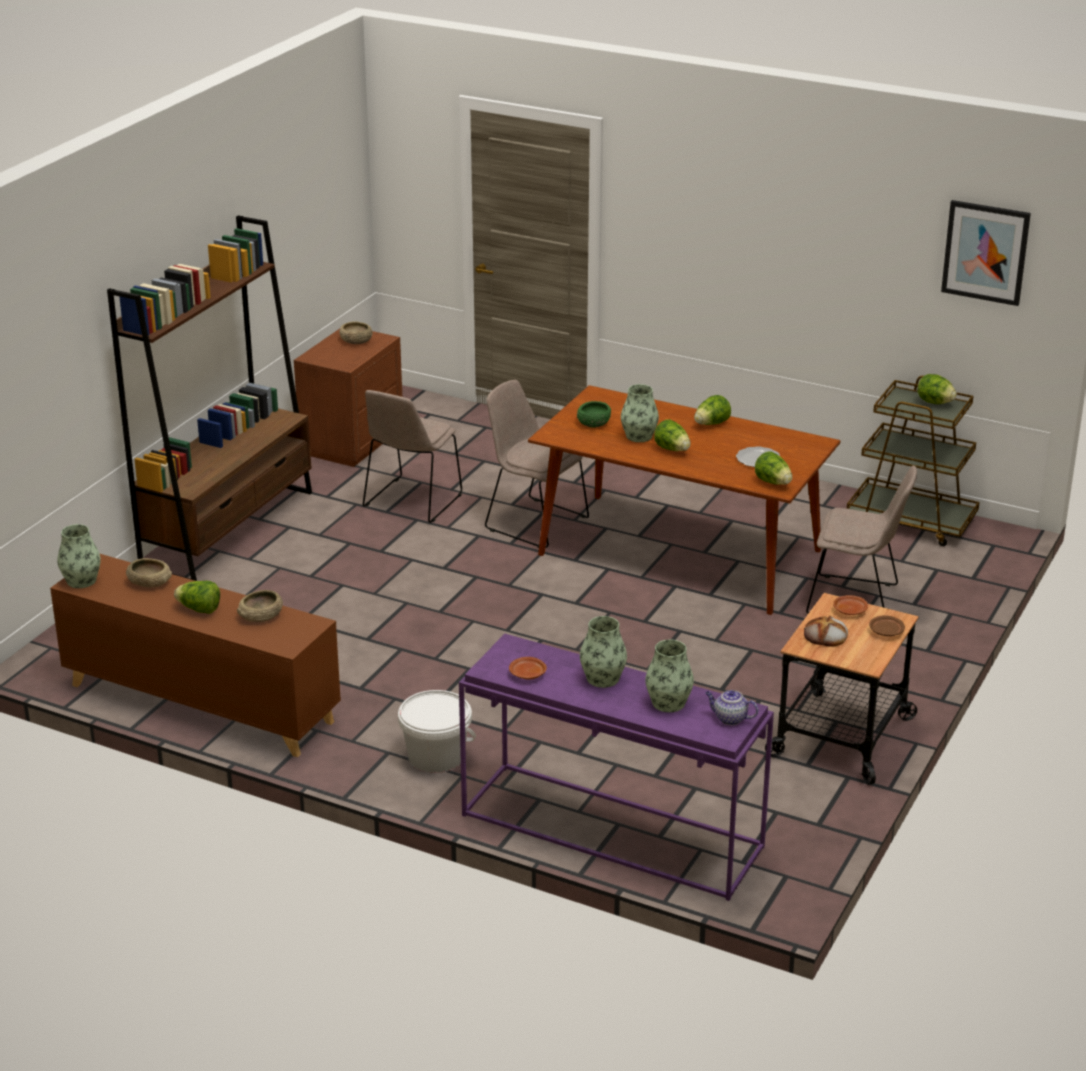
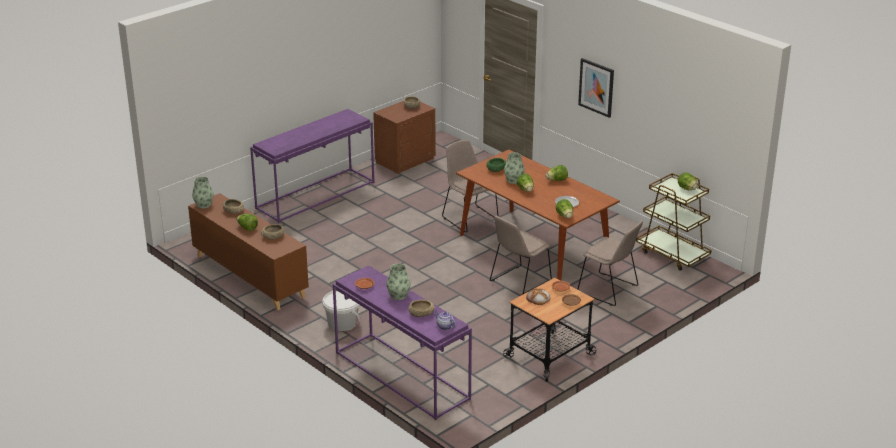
camera: 20 degrees right, 0 degrees up
(229, 529) = (316, 194): brown bookcase -> purple console table
(411, 502) = (414, 197): beige chair -> beige chair (519, 283)
(668, 703) = (421, 313): vase -> beige bowl
(985, 252) = (717, 108): picture -> picture (596, 87)

